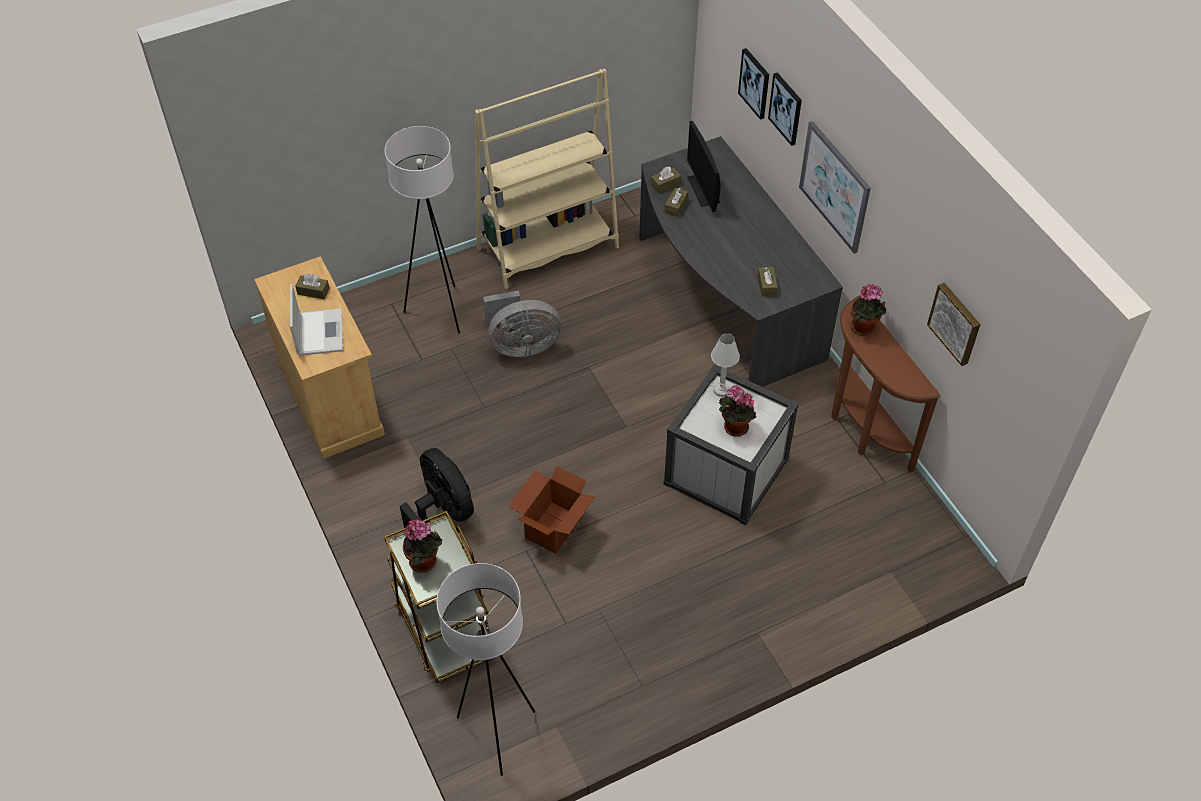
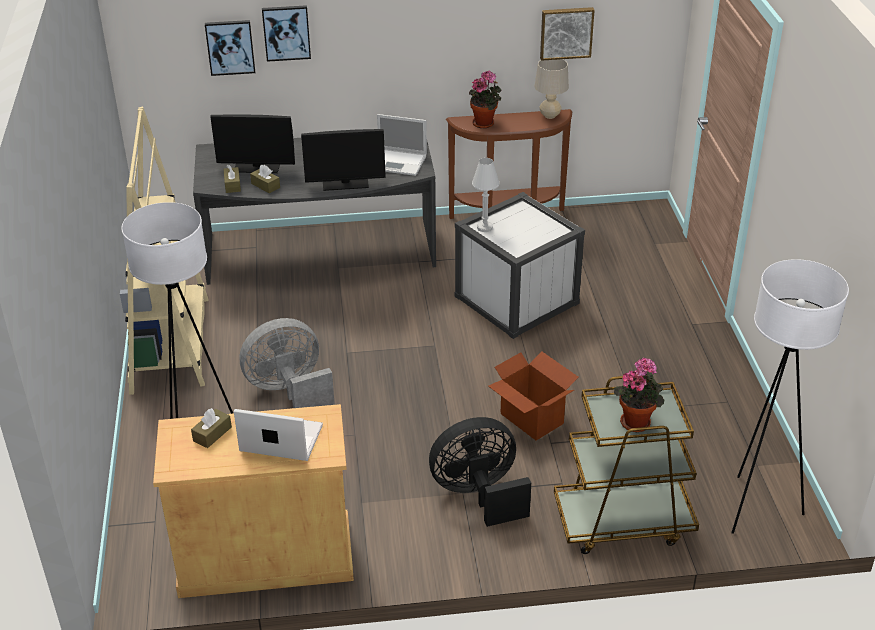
camera: 70 degrees left, 15 degrees down
(521, 345) = (289, 391): grey fan -> grey fan turned 120 degrees counterclockwise
(708, 259) = (345, 183): none -> monitor
(733, 428) = (530, 231): potted plant -> none
(766, 285) = (398, 162): brown tissue box -> laptop
(835, 186) = (379, 48): picture -> none
(913, 379) = (550, 115): none -> beige table lamp

